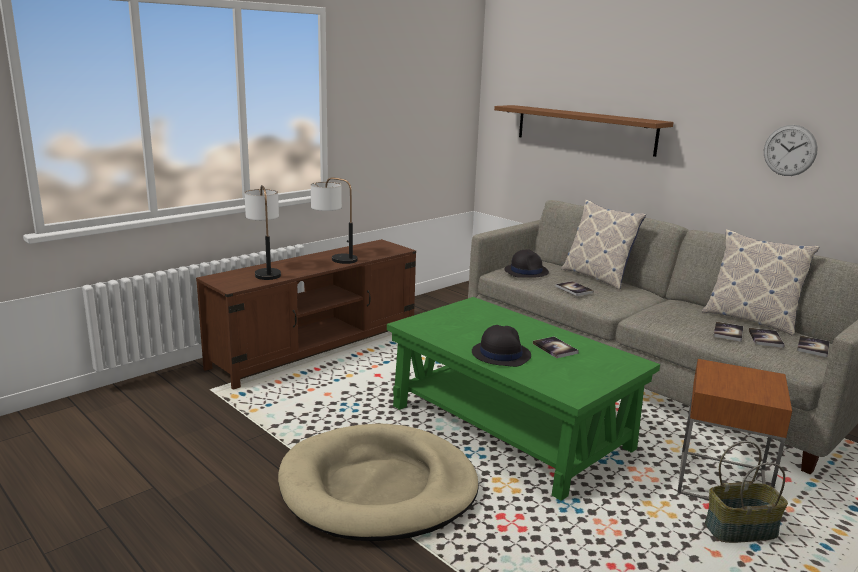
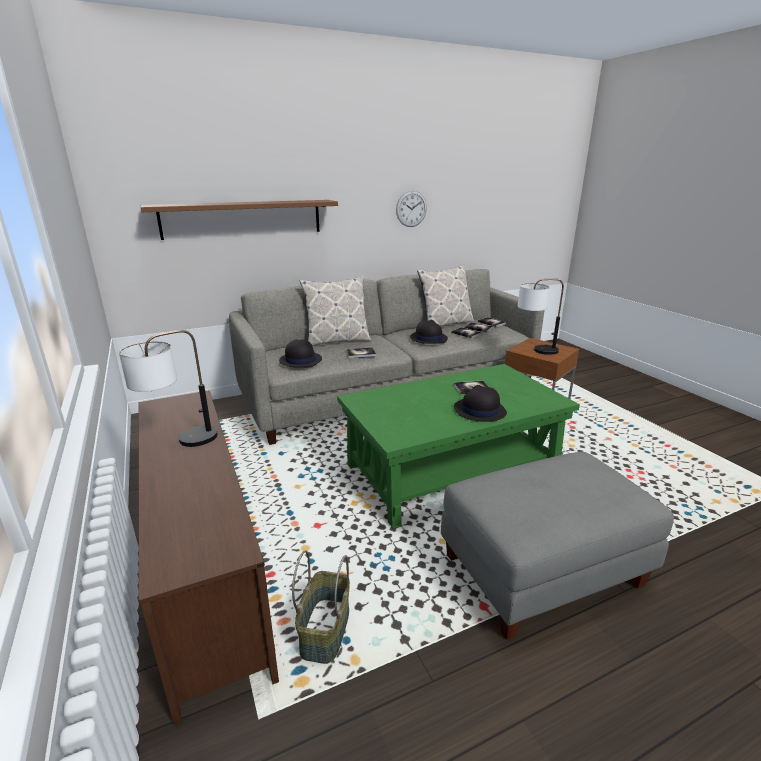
camera: 70 degrees left, 5 degrees up
(266, 271) = (183, 509): table lamp -> table lamp (534, 350)
(378, 488) = (542, 569): beige dog bed -> grey ottoman
(674, 314) = (428, 338): none -> black hat
(740, 529) = (582, 424): basket -> basket (324, 630)

